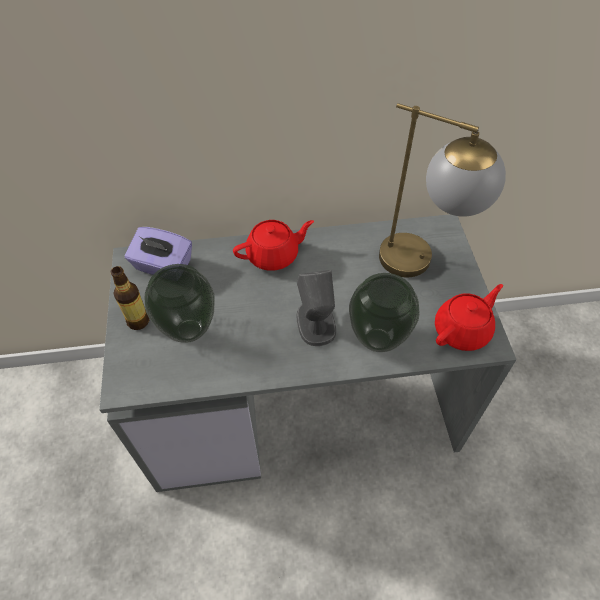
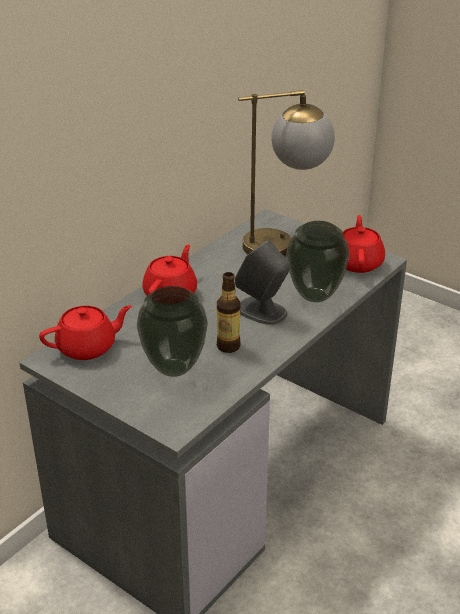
camera: 45 degrees left, 20 degrees down
(138, 321) = (122, 388): bottle -> bottle (228, 346)
(163, 266) = (88, 347): purple tissue box -> red teapot

